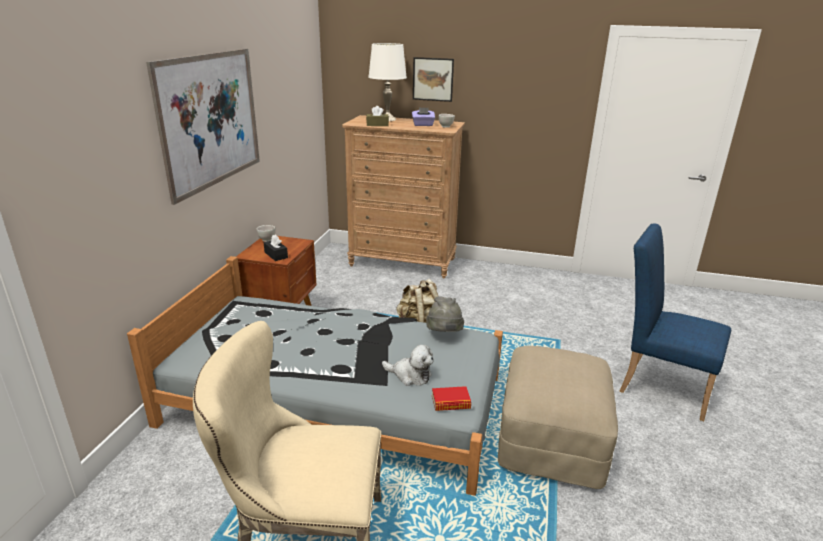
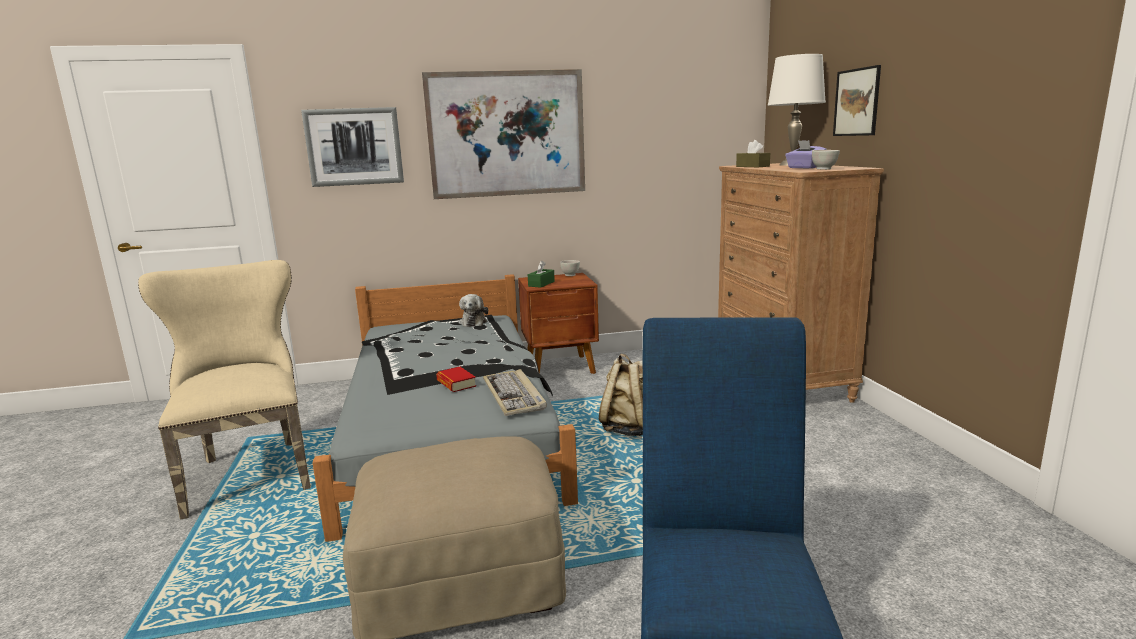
camera: 65 degrees right, 10 degrees down
(100, 165) = (354, 147): none -> picture
(276, 255) = (541, 284): black tissue box -> green tissue box
(410, 375) = (413, 399): plush toy -> plush toy (473, 322)
(444, 334) = (514, 395): grey hat -> keyboard
(450, 402) = (371, 427): book -> book (456, 383)

